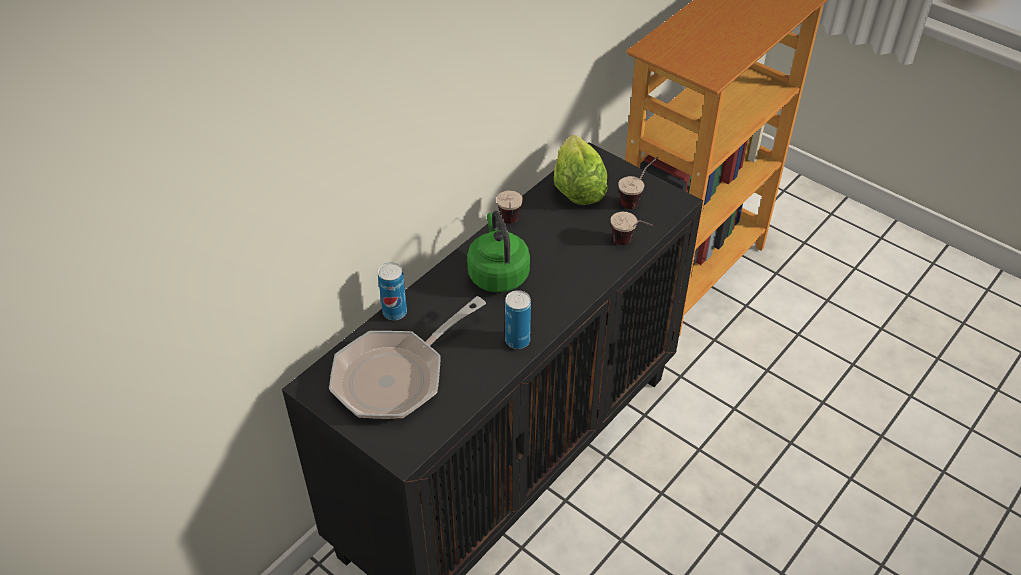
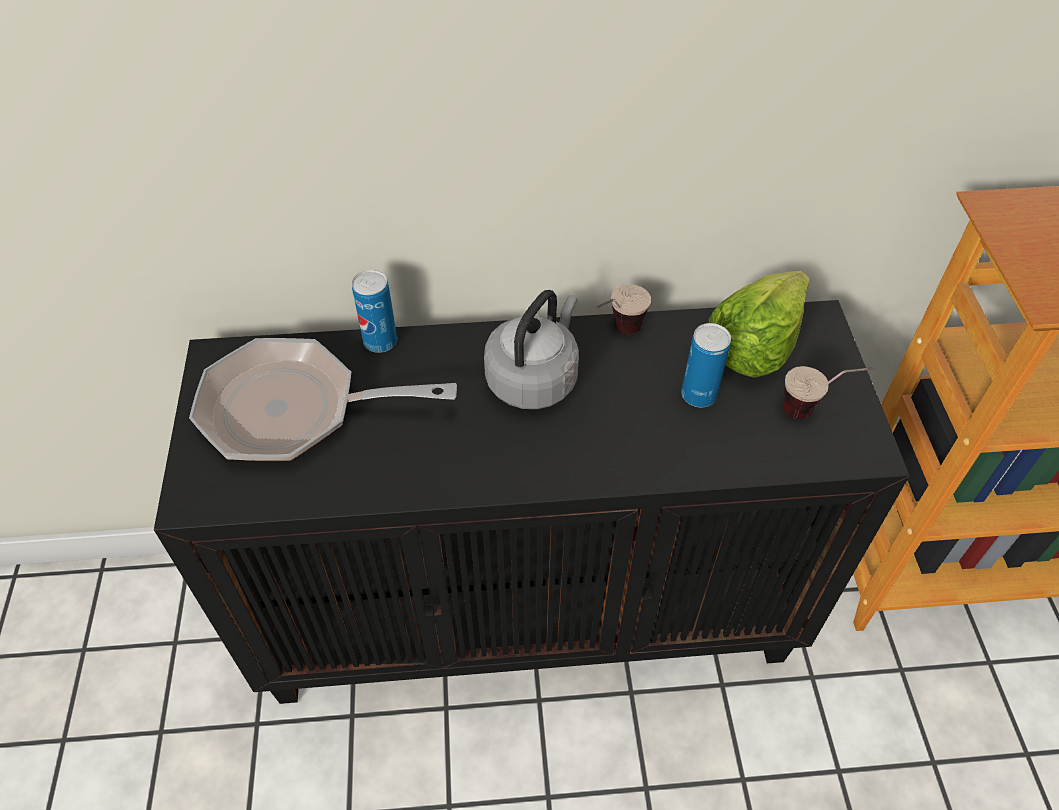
camera: 45 degrees right, 5 degrees up
(497, 273) = (534, 378): green kettle -> grey kettle
(517, 340) = (456, 472): can -> can (698, 395)
(630, 245) = (733, 461): cup -> none

